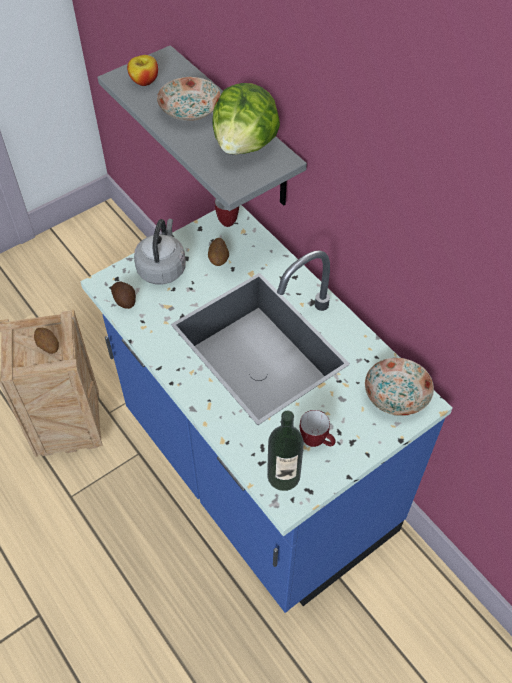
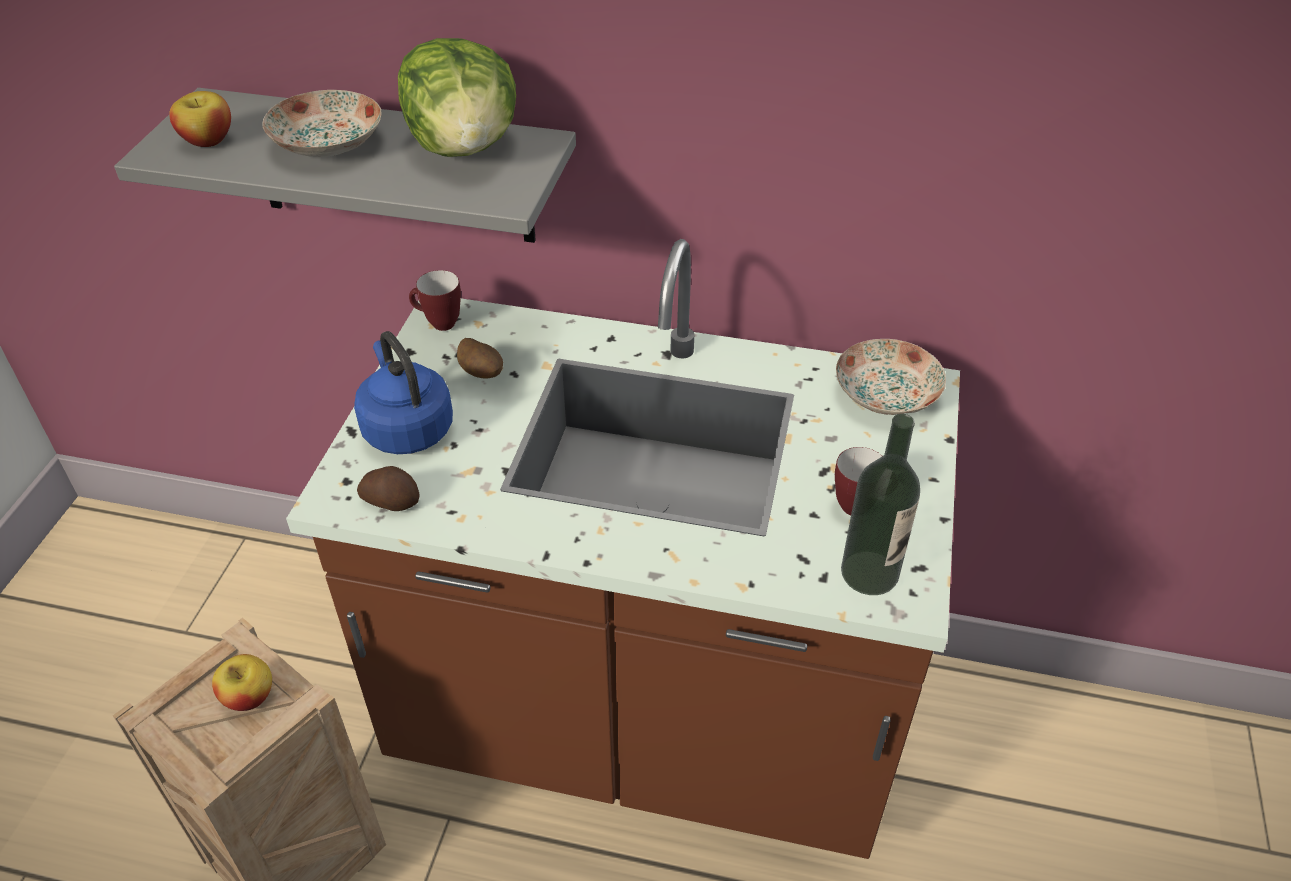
camera: 40 degrees left, 10 degrees down
(48, 346) = (249, 697): potato -> apple
(162, 268) = (406, 428): grey kettle -> blue kettle
(256, 474) = (645, 723): blue counter -> brown counter

